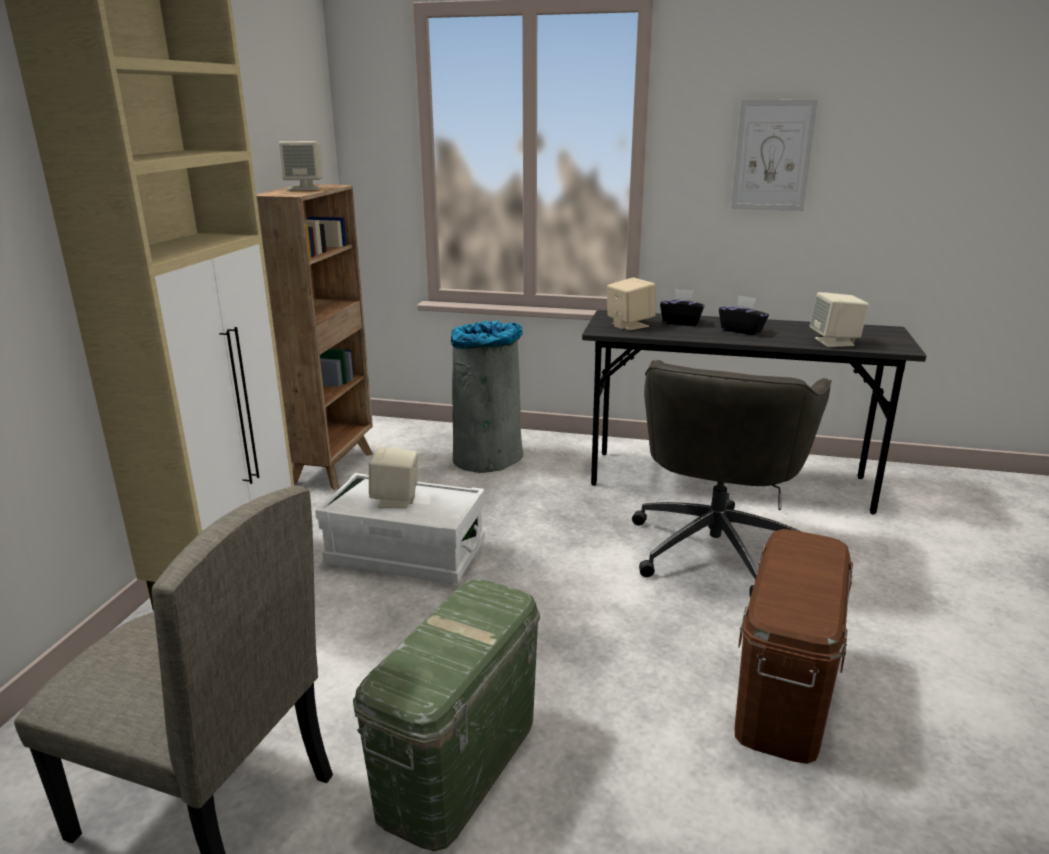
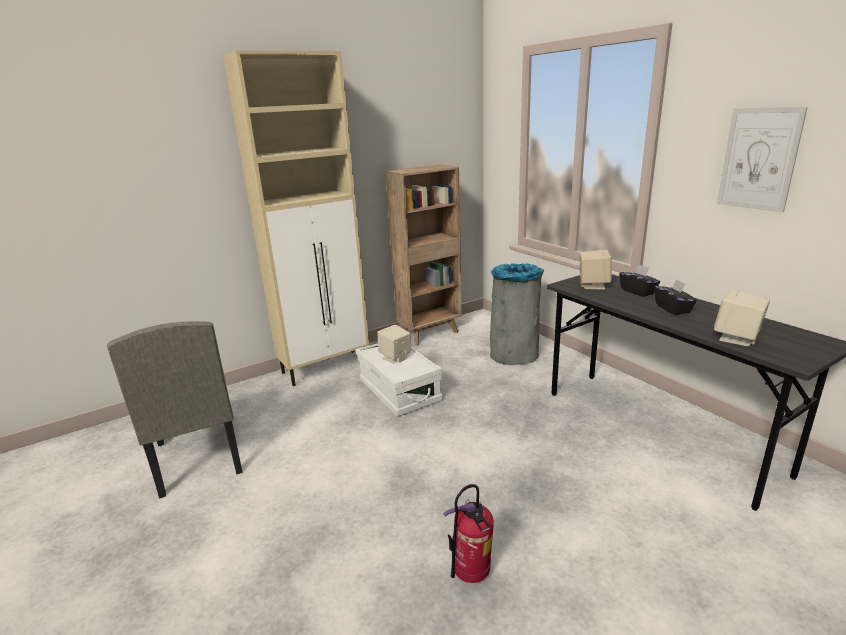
camera: 45 degrees right, 0 degrees up
(305, 188) = (426, 167): beige speaker -> none
(458, 764) = (282, 498): green storage box -> none
(715, 546) = (573, 468): grey office chair -> none
(783, 694) = (471, 575): brown storage box -> fire extinguisher

